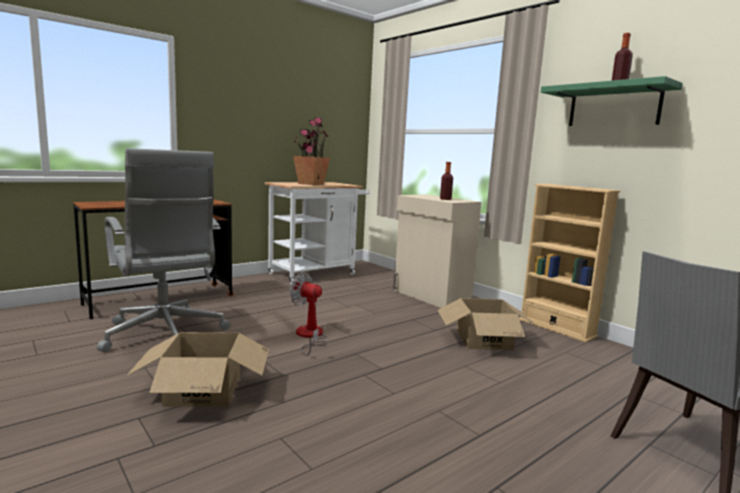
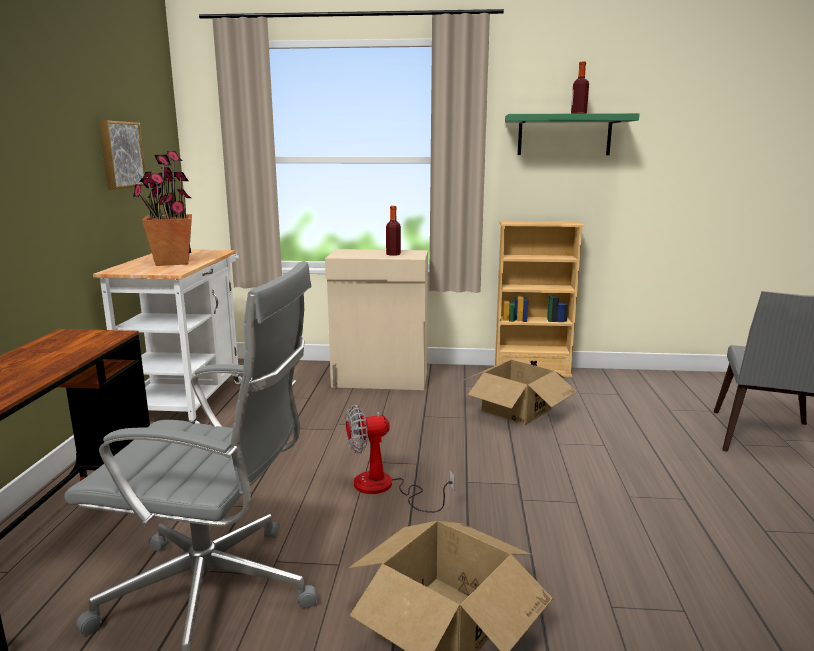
camera: 45 degrees left, 5 degrees up
(306, 121) = (120, 154): none -> picture

